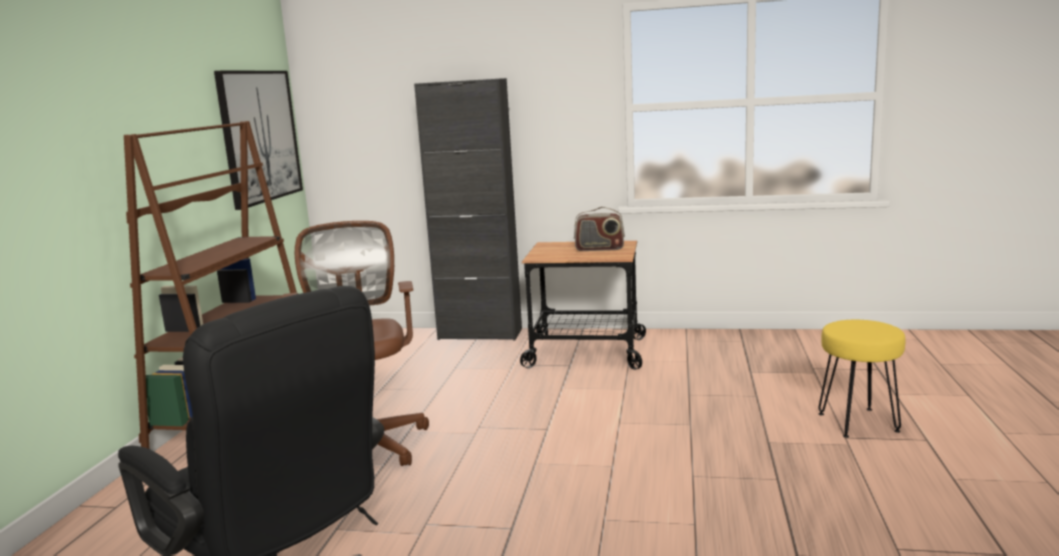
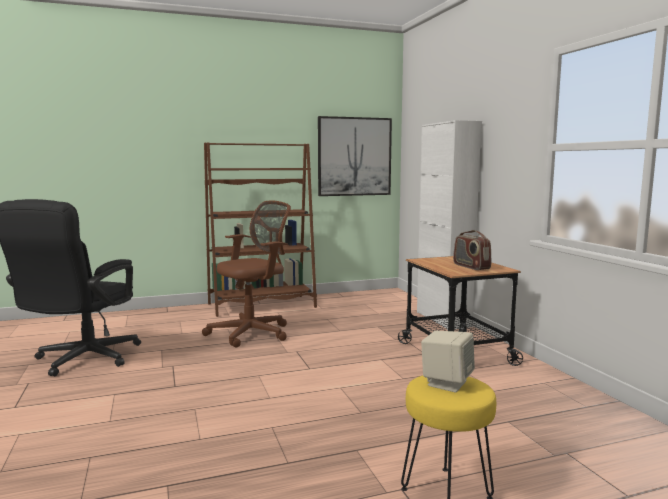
camera: 60 degrees right, 5 degrees down
(480, 334) = (443, 319): black cabinet -> white cabinet
(854, 328) = (446, 383): none -> beige speaker

